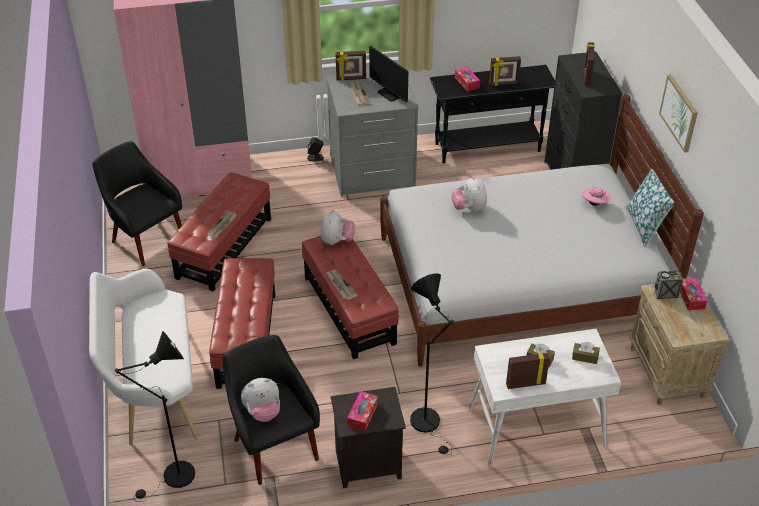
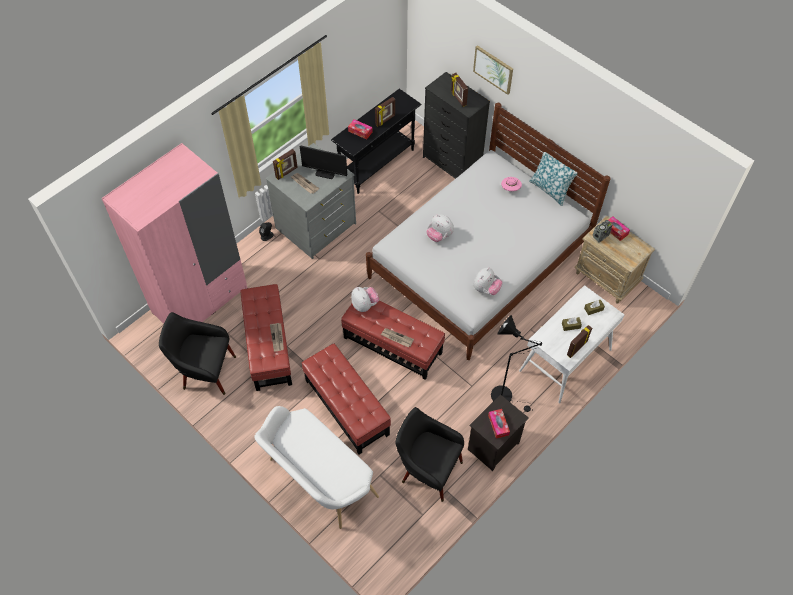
camera: 35 degrees left, 15 degrees up
(174, 478) = (388, 532): black floor lamp -> none
(263, 412) = (429, 459): plush toy -> plush toy (486, 289)
(679, 113) = (564, 114): picture -> picture (493, 69)

